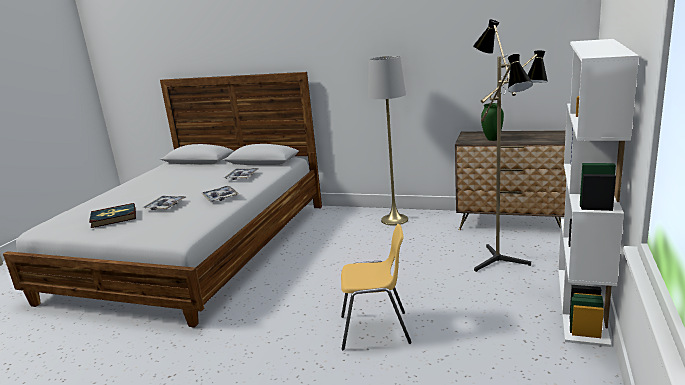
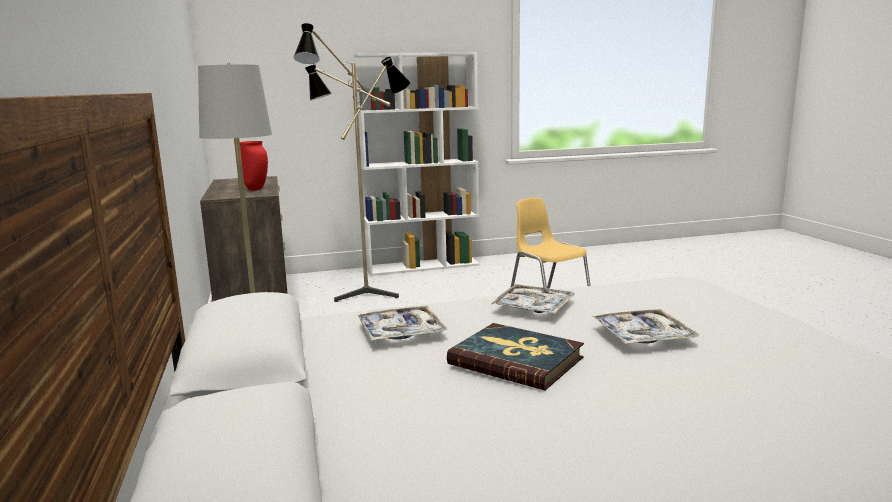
camera: 125 degrees left, 5 degrees down
(113, 217) = (776, 351): book -> book (516, 361)
(492, 139) = (254, 189): green vase -> red vase

